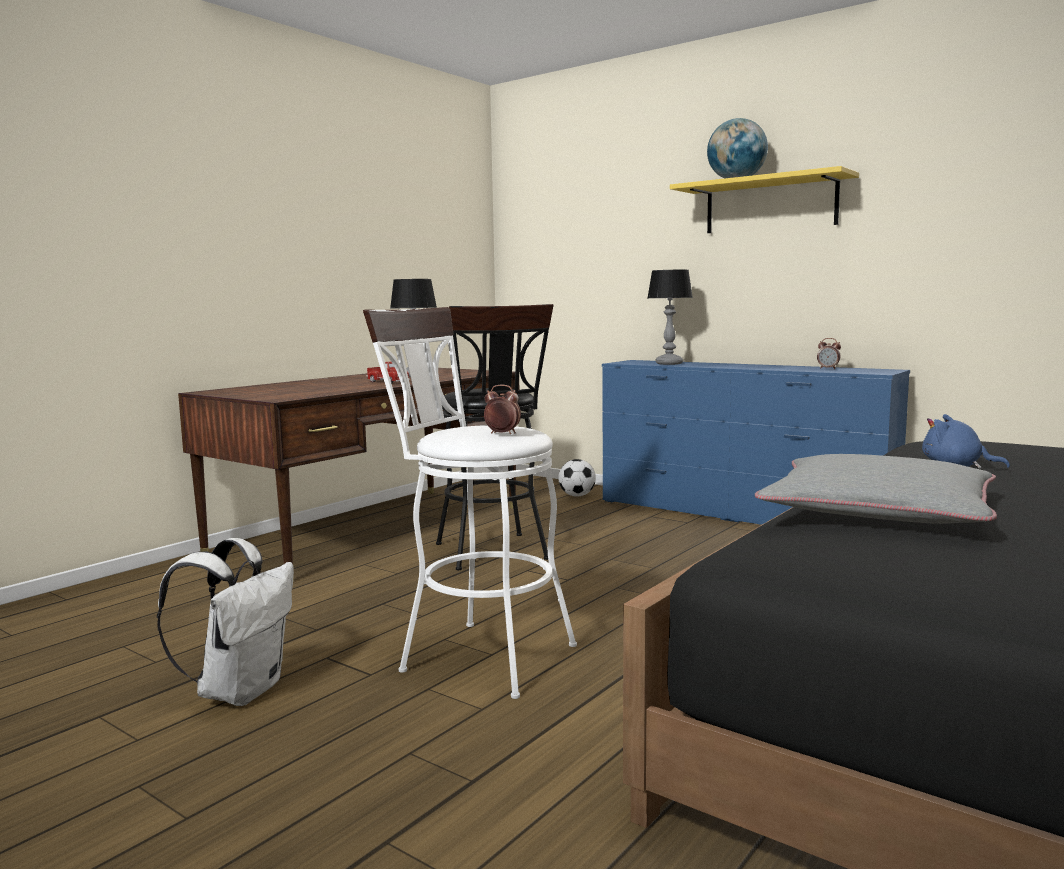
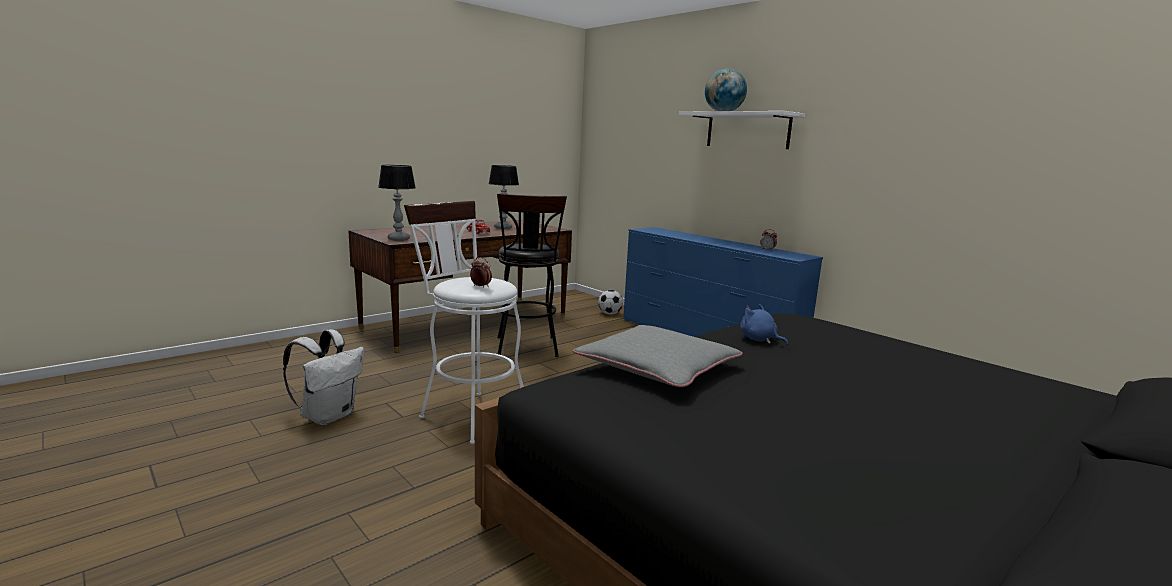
camera: 10 degrees right, 5 degrees up
(669, 363) = (671, 234): table lamp -> table lamp (399, 239)
(770, 205) = (747, 130): yellow shelf -> white shelf

